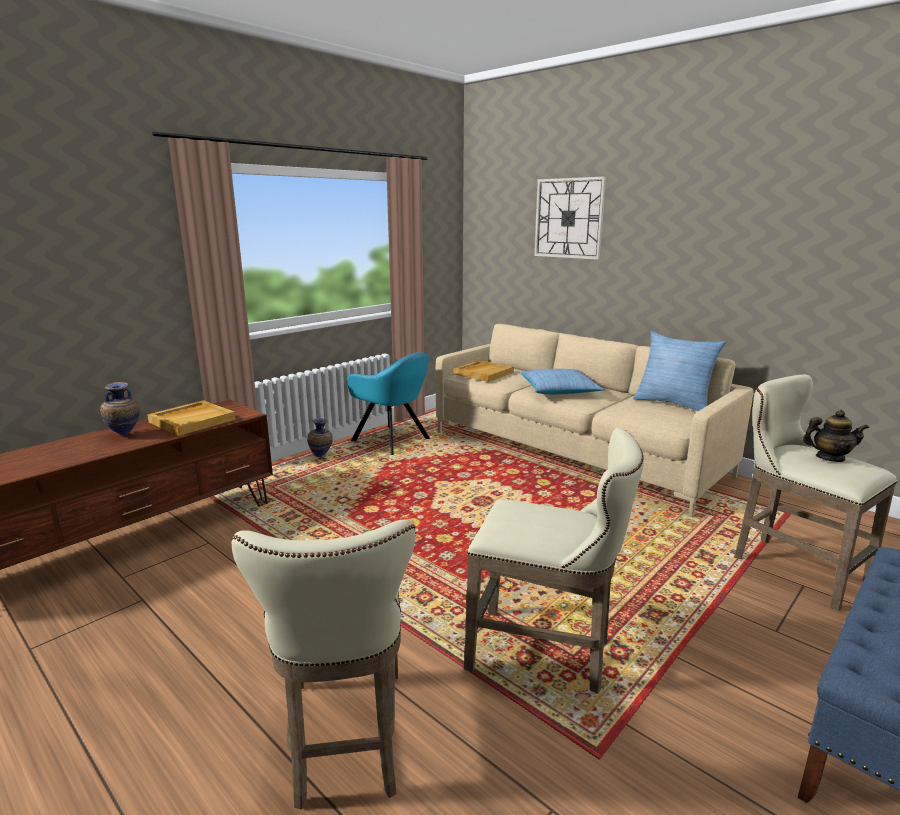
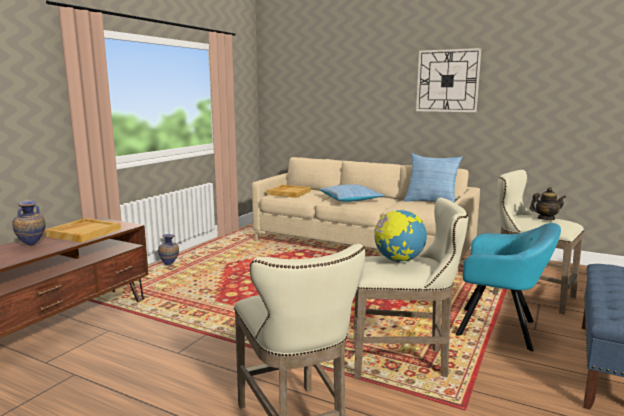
camera: 15 degrees left, 5 degrees down
(393, 441) = (222, 250): turquoise armchair -> turquoise armchair (500, 329)
(539, 518) = (398, 261): none -> globe
(569, 218) = (342, 79): wall clock -> wall clock (447, 81)

